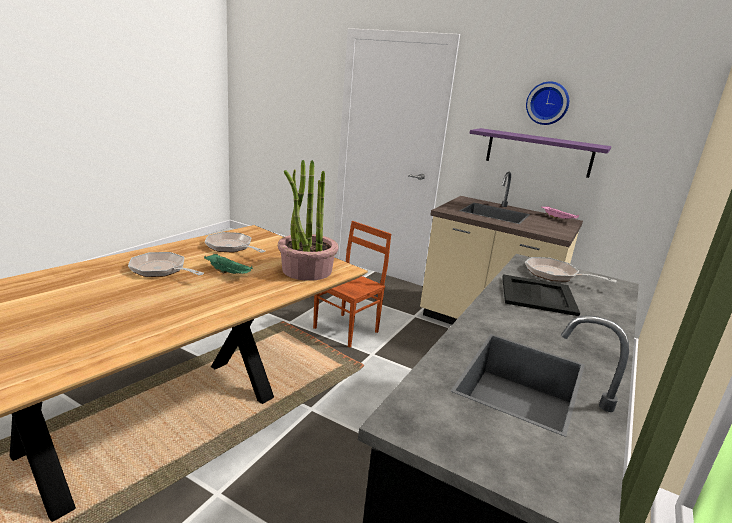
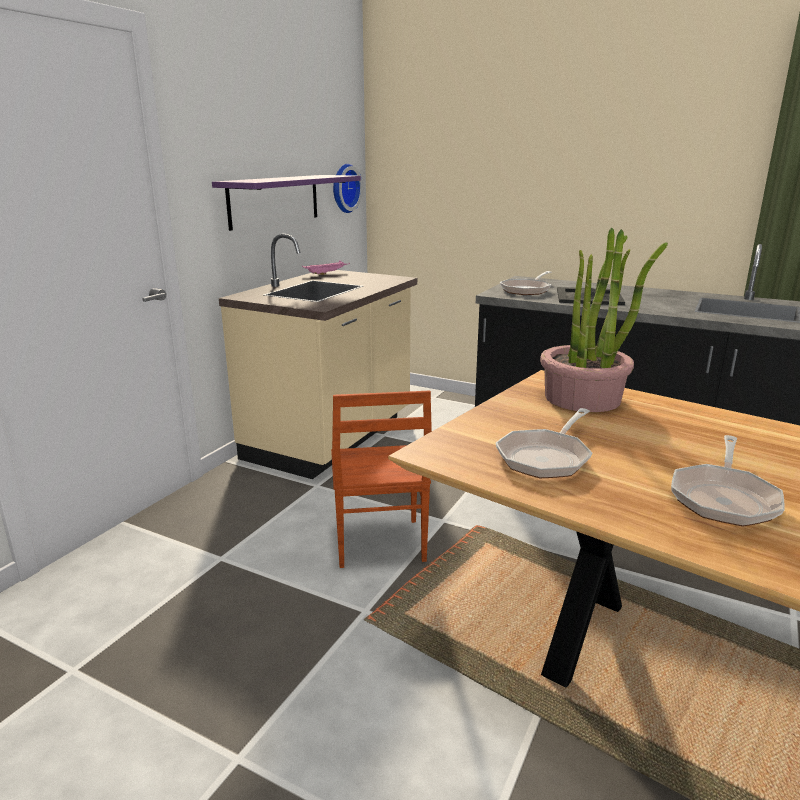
camera: 90 degrees left, 0 degrees up
(229, 273) = (659, 443): green tray -> none
(347, 330) = (378, 544): brown chair -> brown chair turned 135 degrees counterclockwise
(547, 103) = (268, 130): wall clock -> wall clock (344, 188)

